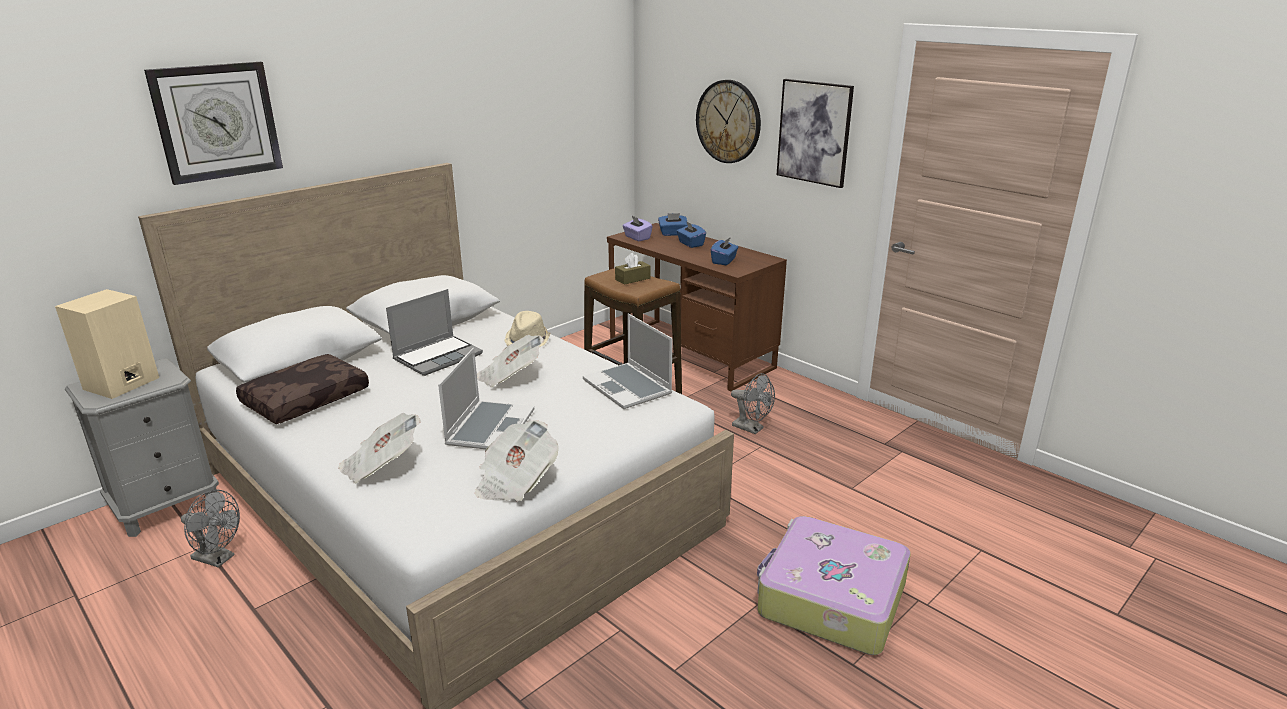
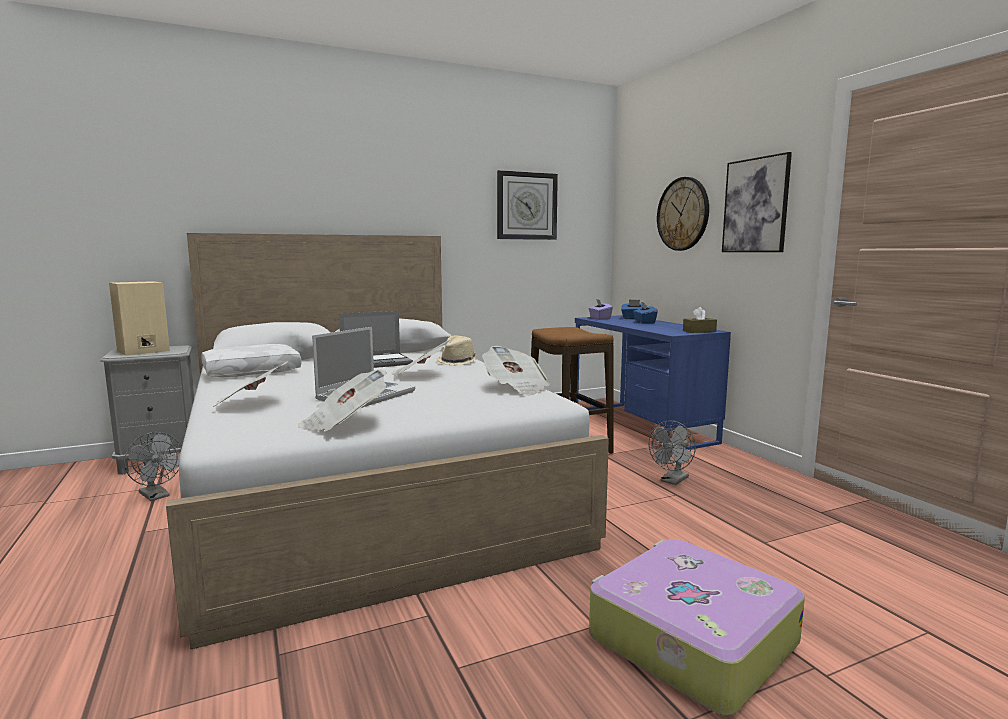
camera: 20 degrees right, 15 degrees down
(217, 121) = (258, 176): wall clock -> wall clock (526, 206)
(306, 399) = (252, 371): brown pillow -> white pillow
(629, 387) = (515, 388): laptop -> newspaper
(632, 279) = (572, 331): brown tissue box -> brown tissue box (699, 331)
(690, 353) = (640, 426): brown desk -> blue desk
(724, 261) = (667, 329): blue tissue box -> none
(752, 428) = (672, 481): grey fan -> grey fan turned 75 degrees clockwise

